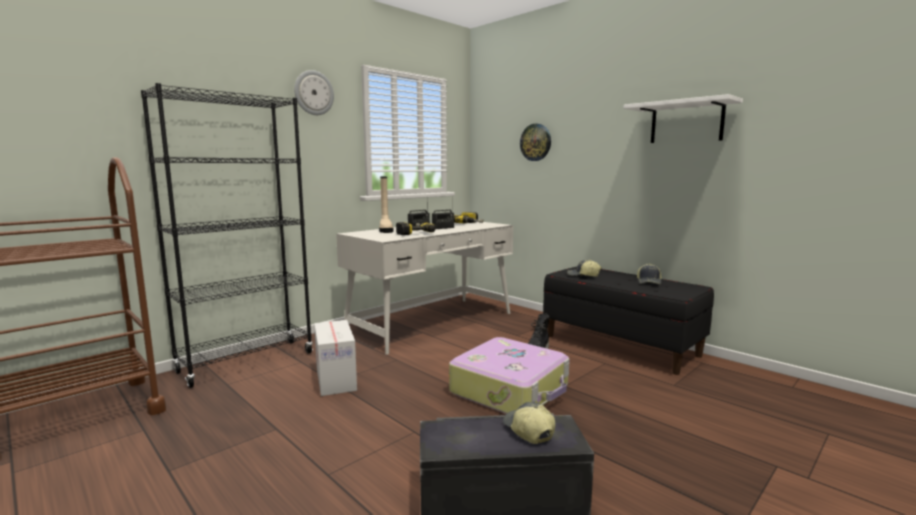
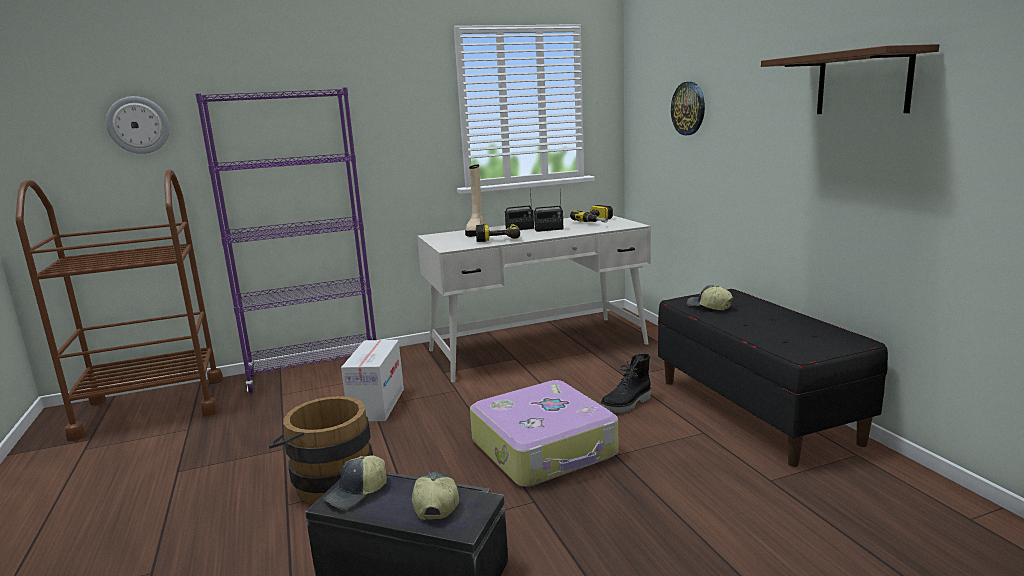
camera: 25 degrees right, 5 degrees up
(246, 362) = (315, 373): black bookcase -> purple bookcase
(313, 93) = (391, 70): wall clock -> wall clock (138, 125)
(350, 447) = (328, 481): none -> brown bucket
(649, 282) = (793, 326): cap -> cap (357, 493)
(686, 122) = (863, 83): white shelf -> brown shelf

